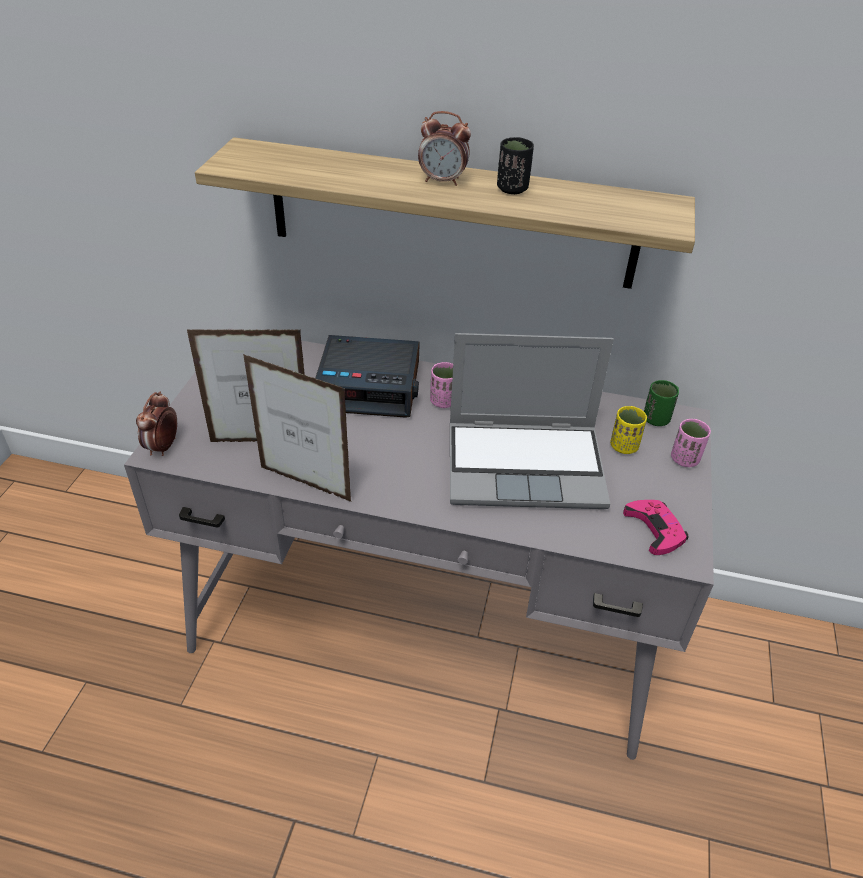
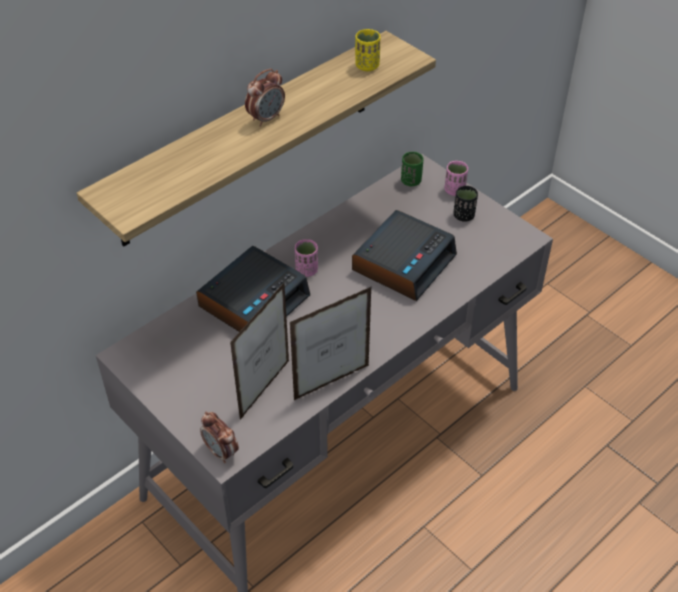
camera: 55 degrees left, 5 degrees up
(512, 189) = (307, 94): black cup -> black cup (464, 216)
(527, 465) = (403, 262): laptop -> alarm clock
(624, 446) = (422, 209): yellow cup -> yellow cup (367, 66)
(655, 529) = (498, 237): pink game controller -> none

